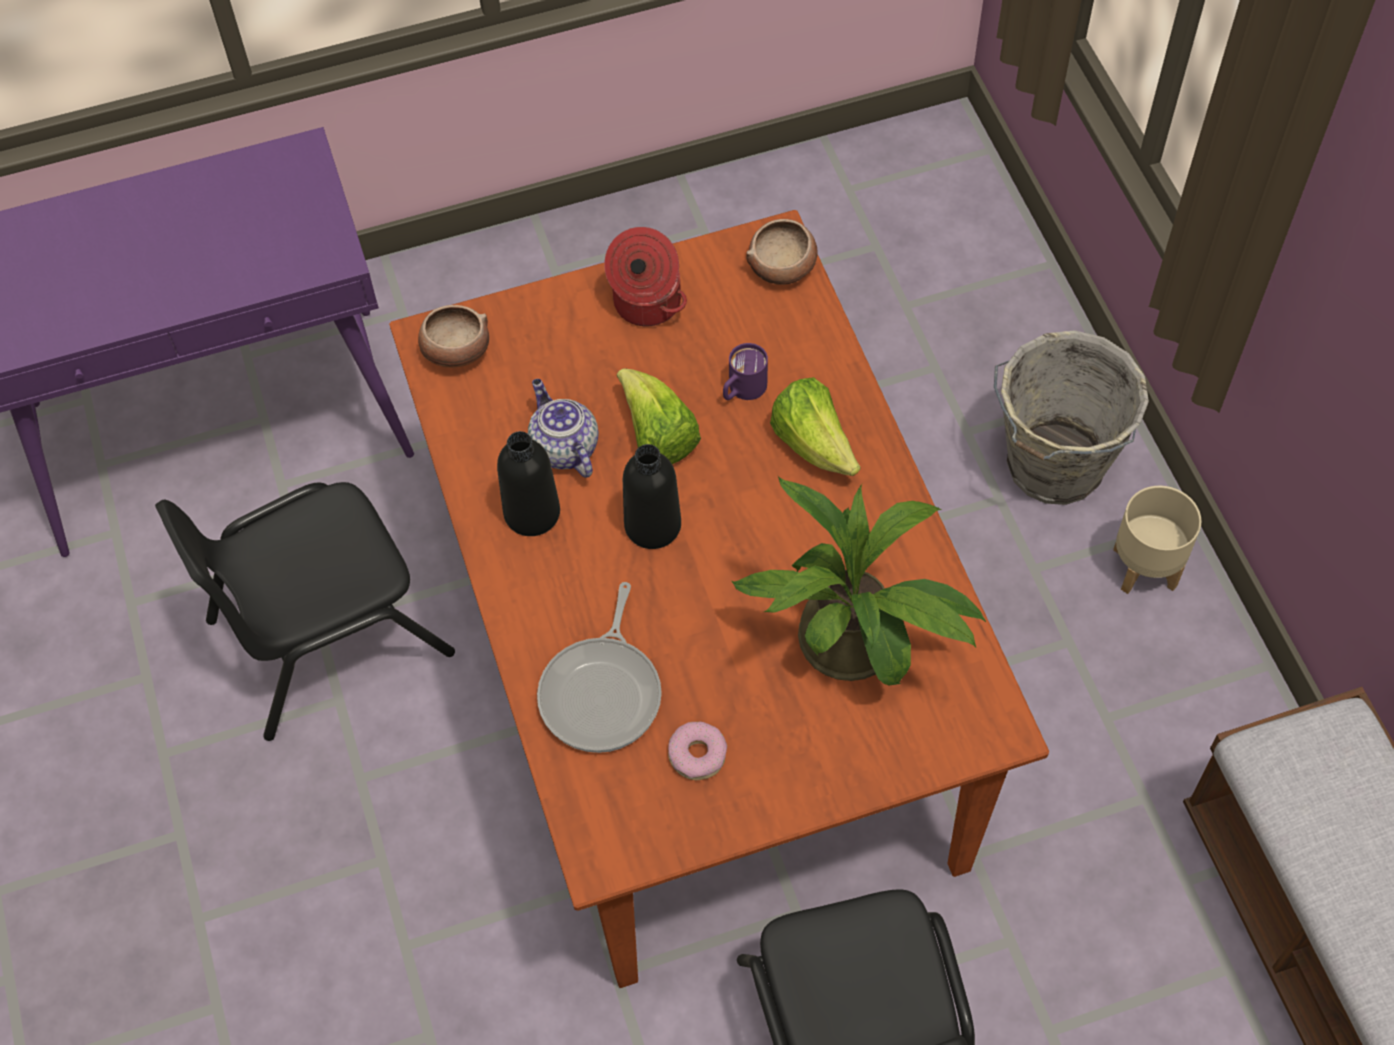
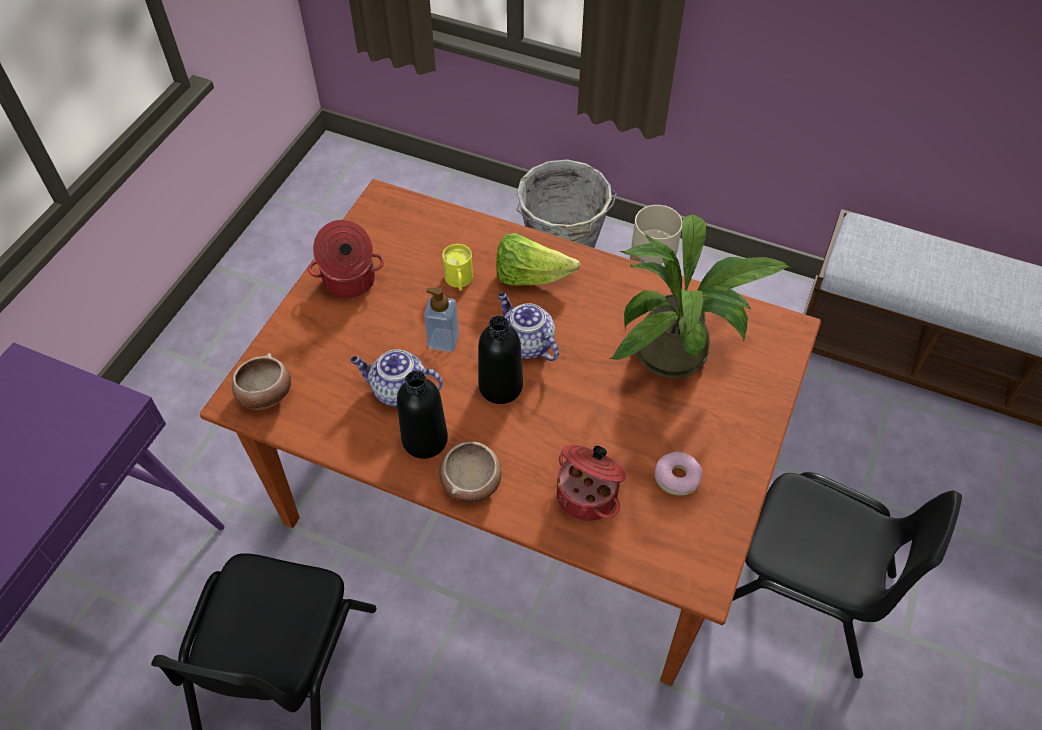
camera: 50 degrees left, 5 degrees down
(603, 692) = (588, 494): frying pan -> cooking pot
(657, 435) = (443, 340): lettuce -> soap dispenser
(726, 506) = (526, 343): none -> teapot
(742, 390) = (459, 282): purple mug -> yellow mug
(783, 266) = (402, 208): bowl -> bowl (471, 481)

